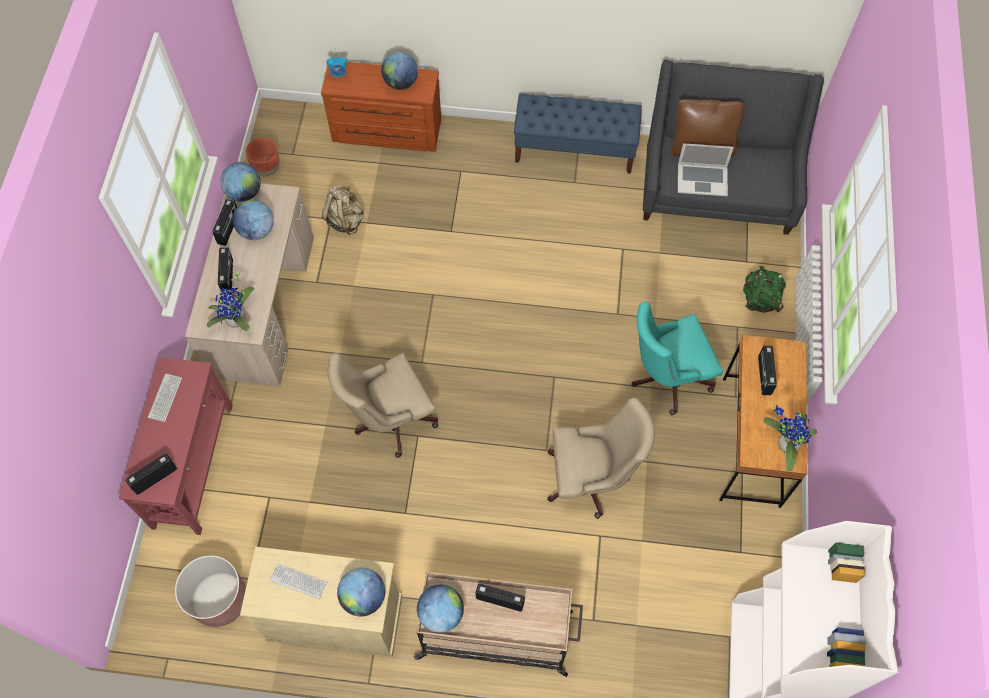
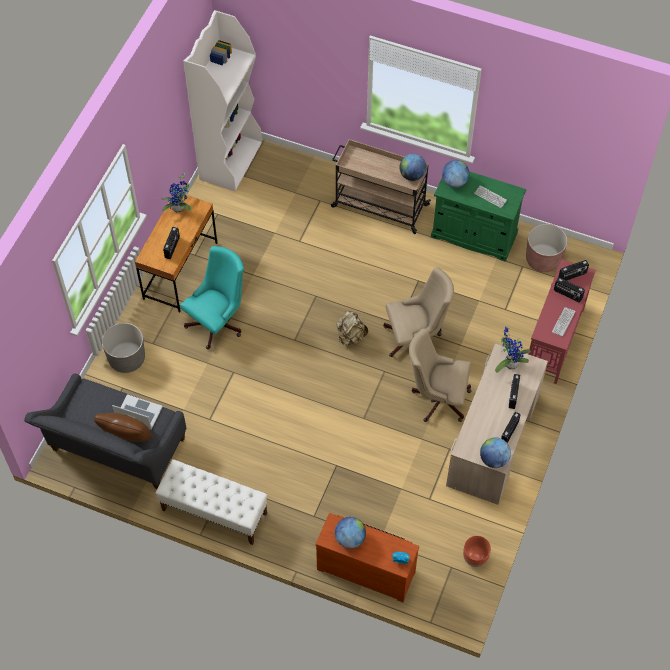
camera: 165 degrees left, 5 degrees down
(257, 230) = (488, 426): globe -> none
(334, 617) = (474, 235): beige cabinet -> green cabinet
(345, 220) = (417, 495): beige backpack -> beige backpack (350, 336)
(500, 600) = (377, 174): radio -> radio (567, 294)
(575, 150) = (214, 512): blue bench -> white bench
(591, 479) = (293, 273): beige office chair -> beige office chair (437, 398)
(665, 377) = (218, 322): turquoise office chair -> turquoise office chair turned 45 degrees counterclockwise
(760, 299) = (127, 358): green backpack -> grey planter

